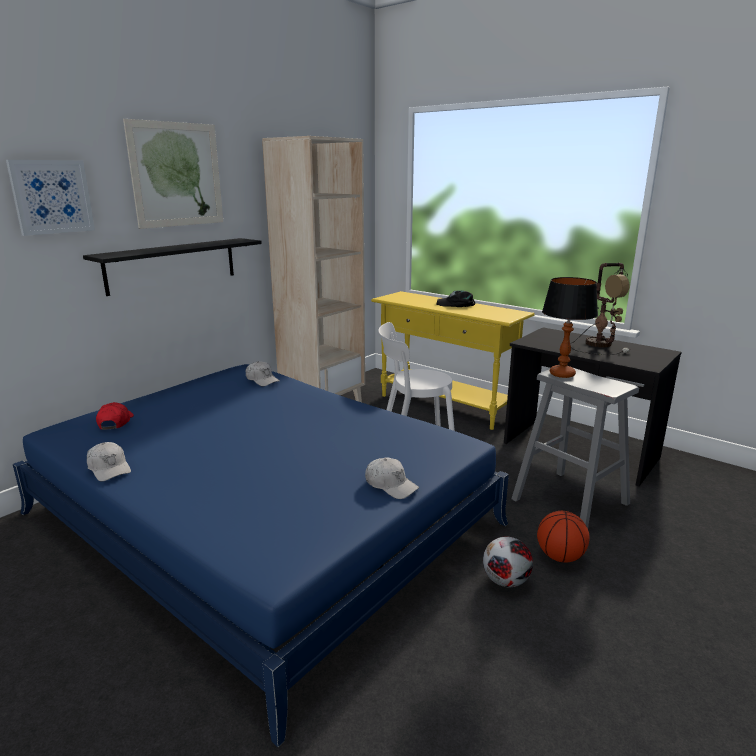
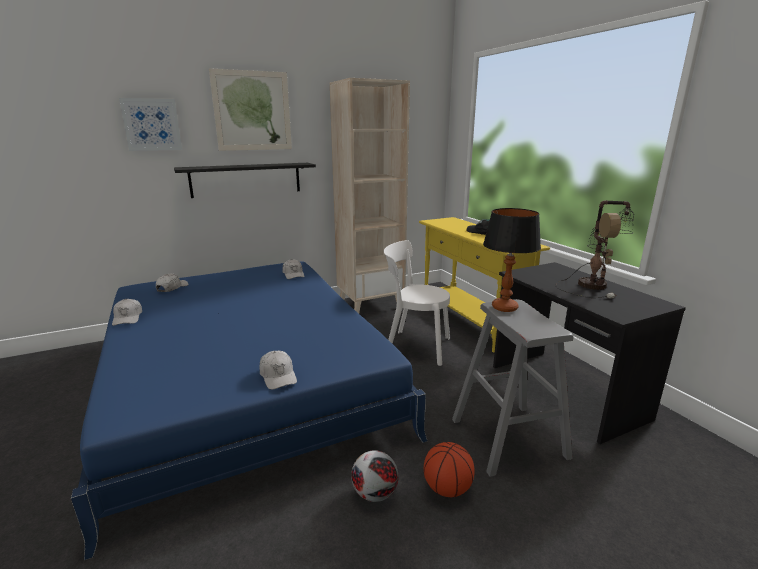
camera: 25 degrees right, 0 degrees up
(115, 422) = (172, 288): red cap -> white cap

